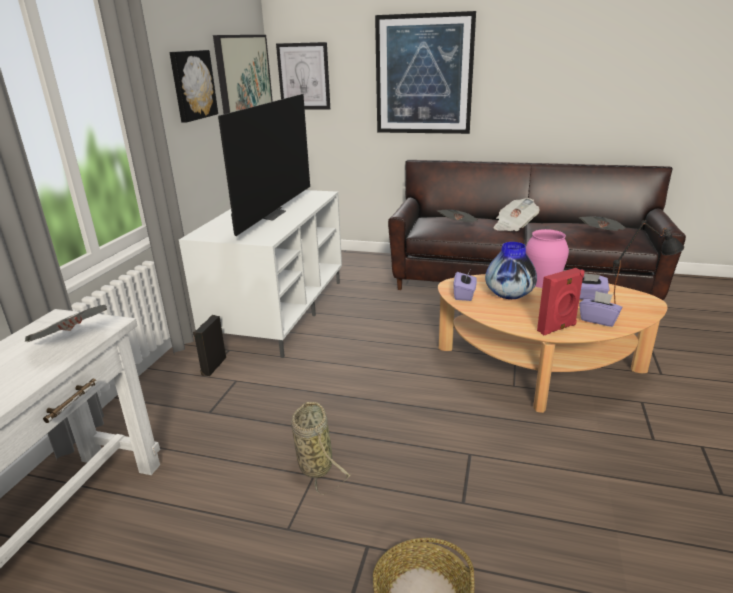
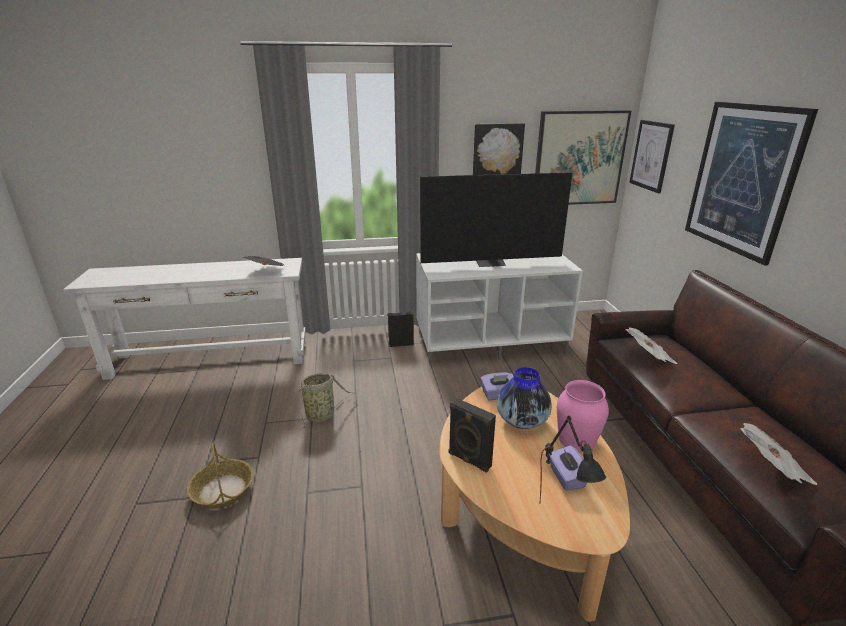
camera: 65 degrees right, 0 degrees up
(513, 226) = (705, 393): newspaper -> none
(557, 328) = (468, 460): red speaker -> black speaker
(598, 320) = (510, 489): purple tissue box -> none

